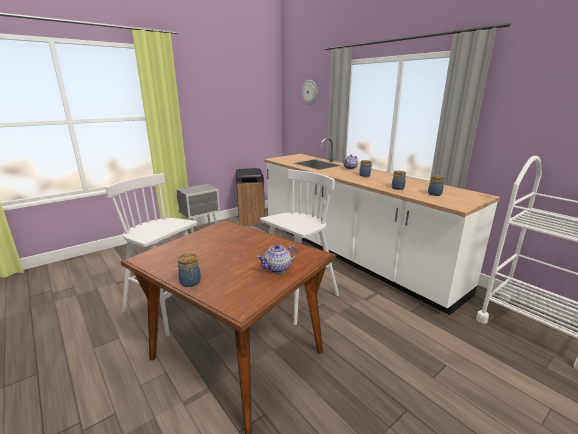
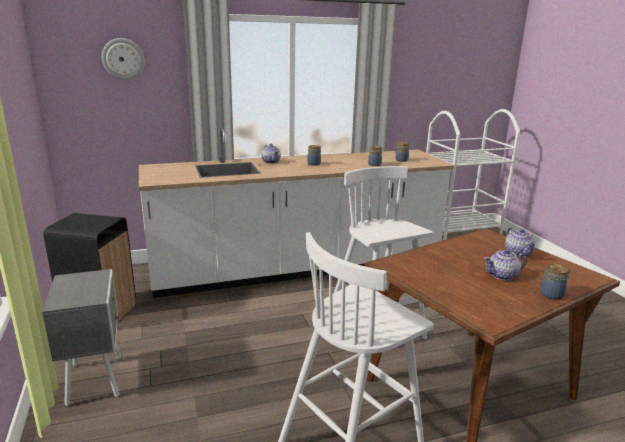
camera: 70 degrees left, 0 degrees up
(221, 262) = (503, 276): none -> teapot

